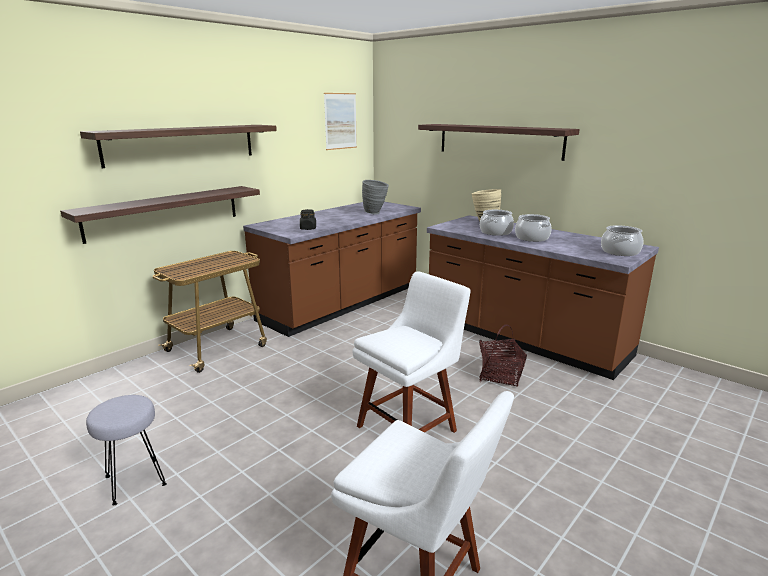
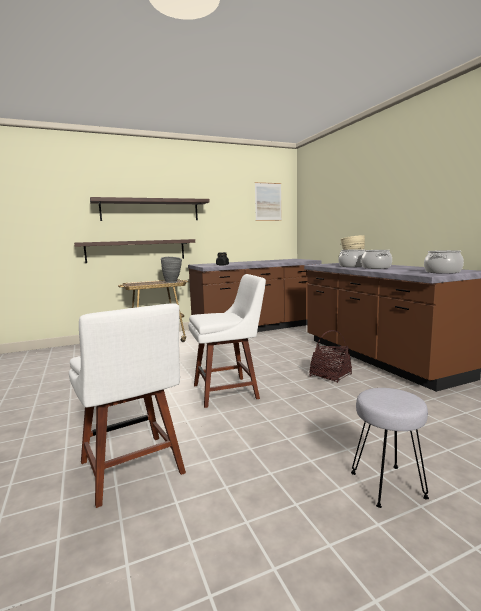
camera: 25 degrees right, 10 degrees down
(134, 481) = (48, 387): grey stool -> grey stool (386, 485)
(375, 213) = (281, 261): grey vase -> grey vase (173, 282)
(499, 141) = (369, 200): shelf -> none

